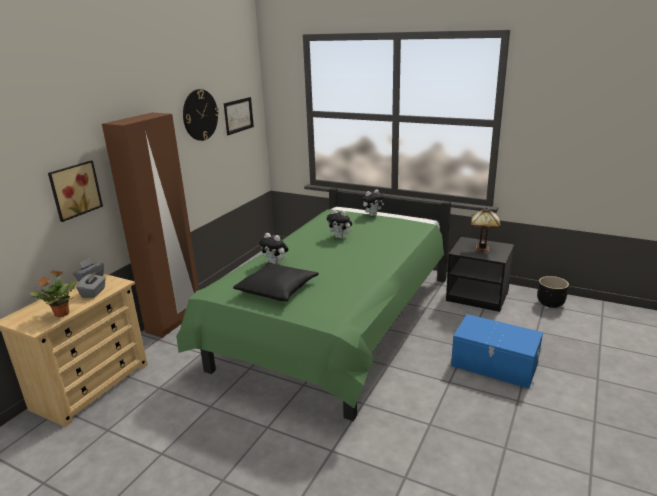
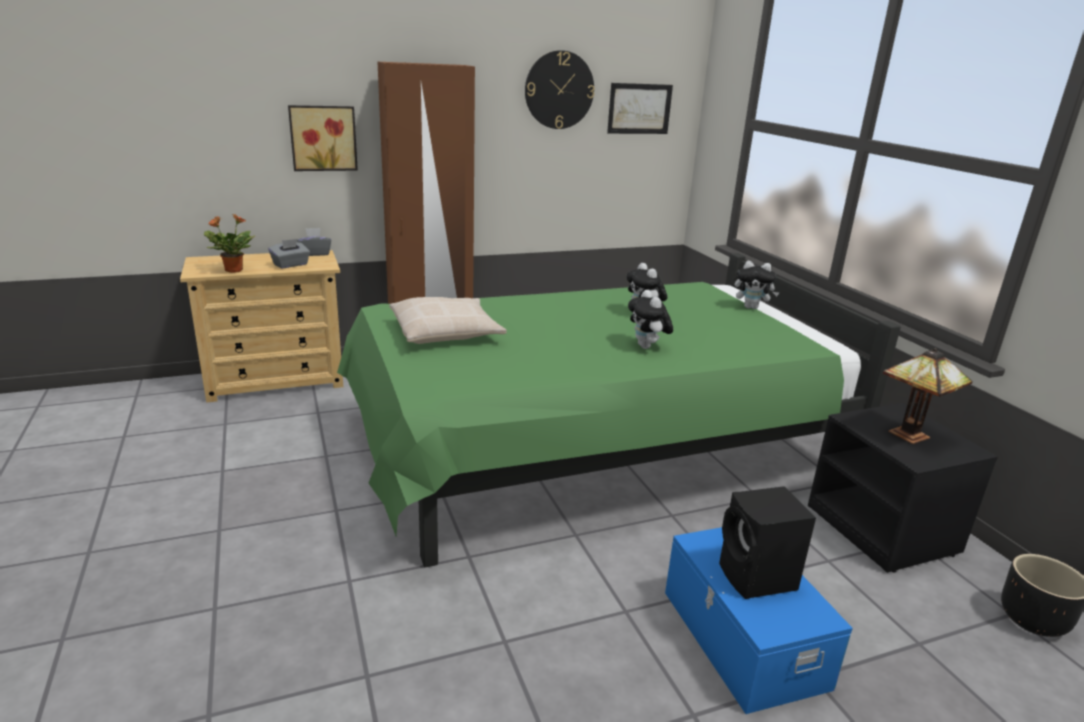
camera: 40 degrees right, 0 degrees up
(275, 263) = (503, 309): plush toy -> plush toy (647, 347)
(277, 289) = (446, 332): black pillow -> beige pillow
(499, 333) = (758, 579): none -> black speaker

